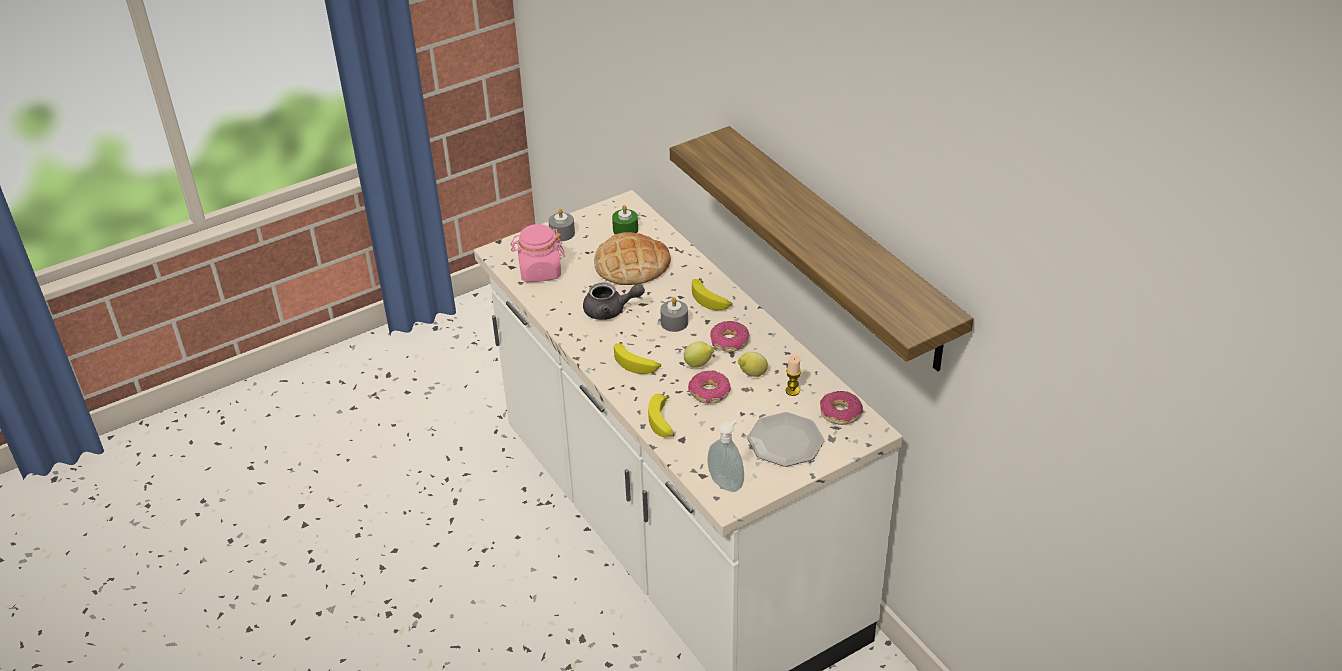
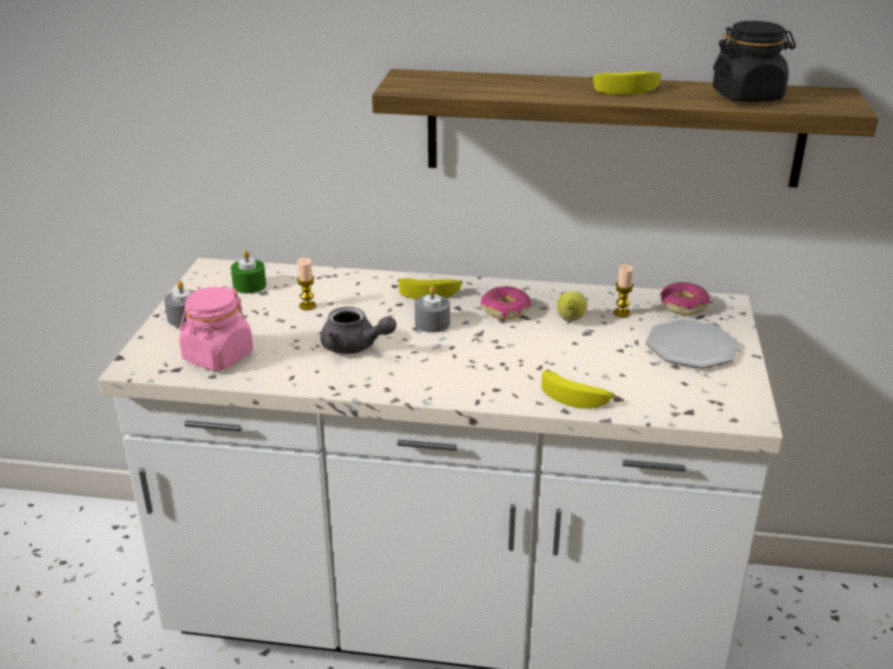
camera: 50 degrees left, 10 degrees down
(610, 311) = (355, 347): grey teapot -> grey teapot turned 75 degrees clockwise
(631, 265) = (307, 306): bread -> candle
(636, 363) = (461, 370): banana -> banana (628, 89)
(699, 364) = (515, 339): lemon -> none
(709, 393) = (566, 352): donut -> none
(727, 483) = (717, 403): soap dispenser -> none
(874, 280) = (747, 96): none -> black jar

